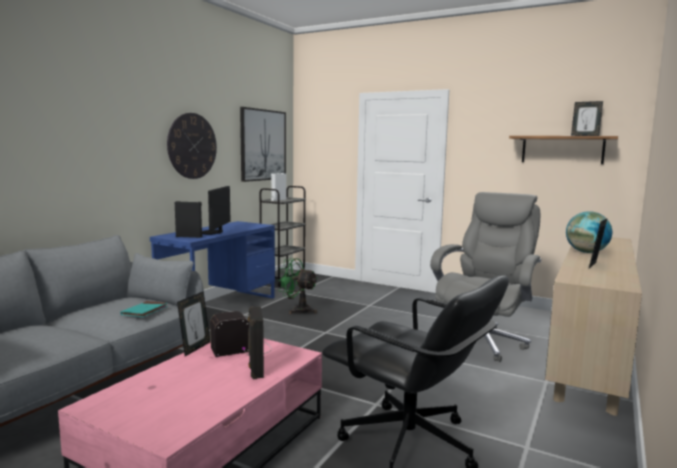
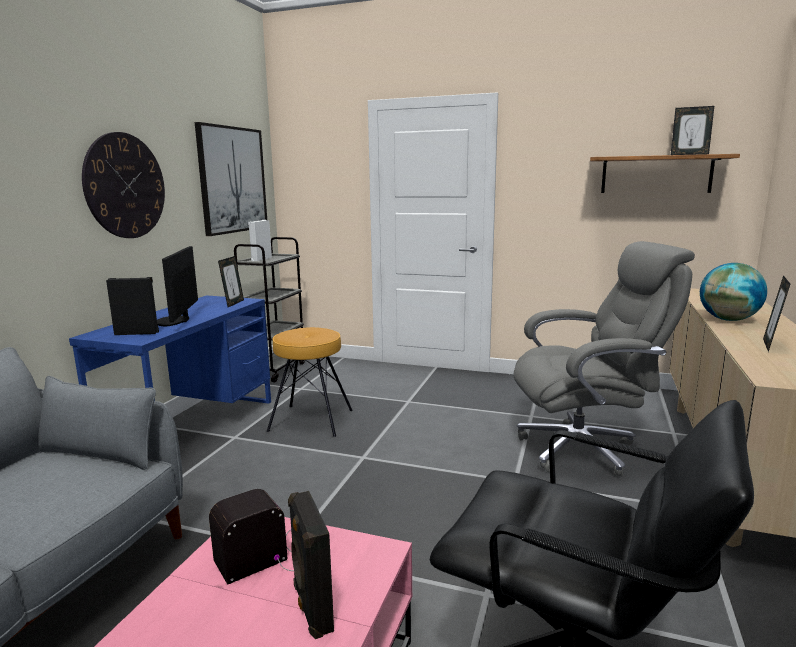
camera: 10 degrees left, 5 degrees up
(144, 311) = (76, 489): turquoise book -> none
(195, 348) = (184, 566): picture frame -> picture frame (233, 303)
(298, 310) = (311, 420): green fan -> brown stool
(483, 342) = (583, 449): grey office chair -> grey office chair turned 60 degrees clockwise

